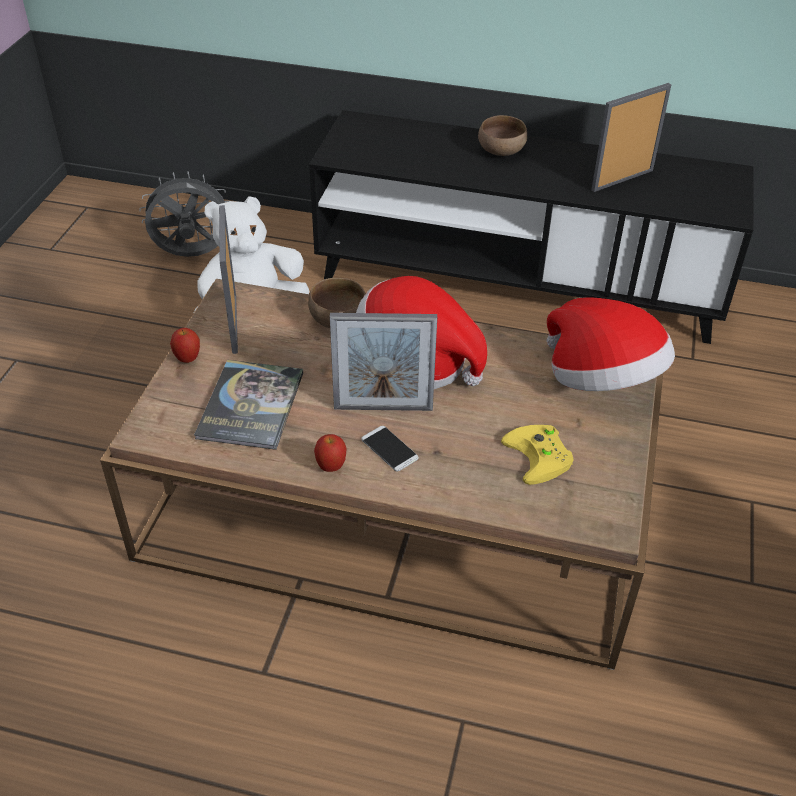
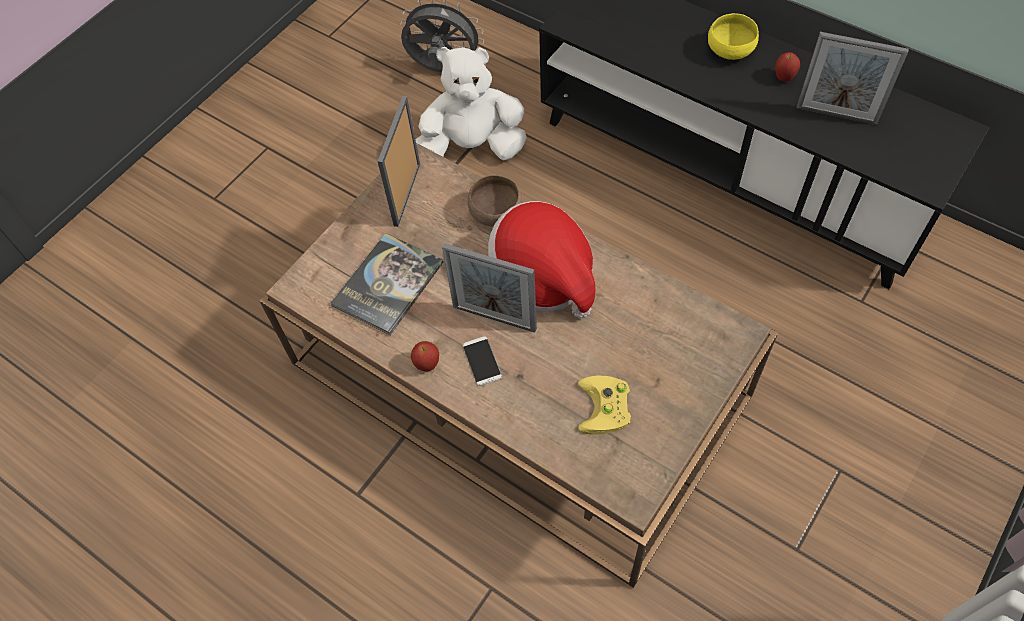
camera: 25 degrees right, 15 degrees up
(188, 359) = (356, 222): apple -> apple (784, 78)
(502, 152) = (730, 51): brown bowl -> yellow bowl
(602, 380) = (701, 343): hat -> none
(622, 180) = (836, 115): picture frame -> picture frame turned 150 degrees counterclockwise

